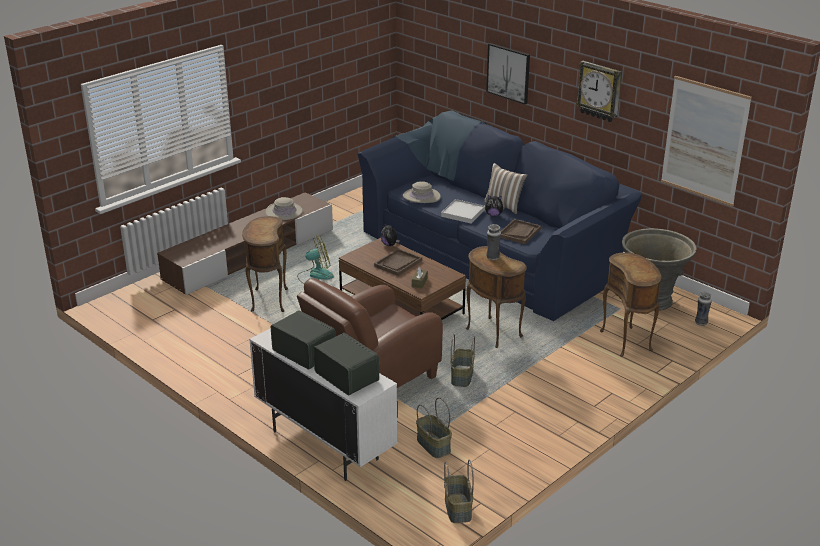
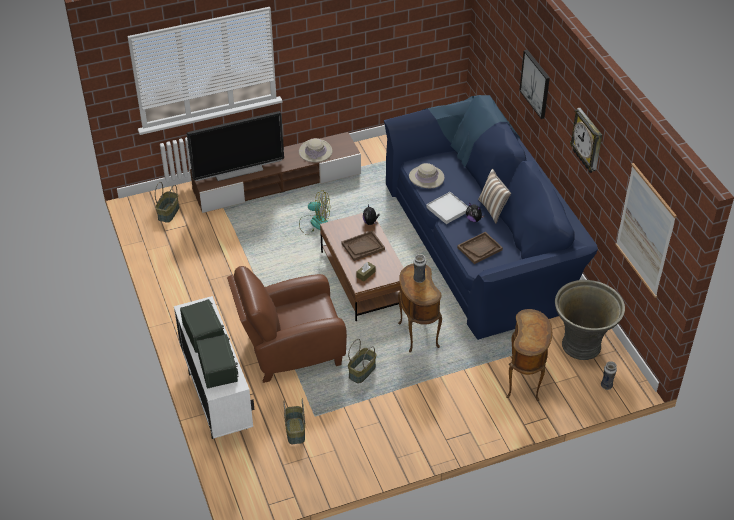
camera: 25 degrees right, 15 degrees up
(213, 242) = (238, 171): none -> television
(267, 300) = (261, 238): brown side table -> none
(458, 508) = (275, 495): basket -> basket (169, 213)

